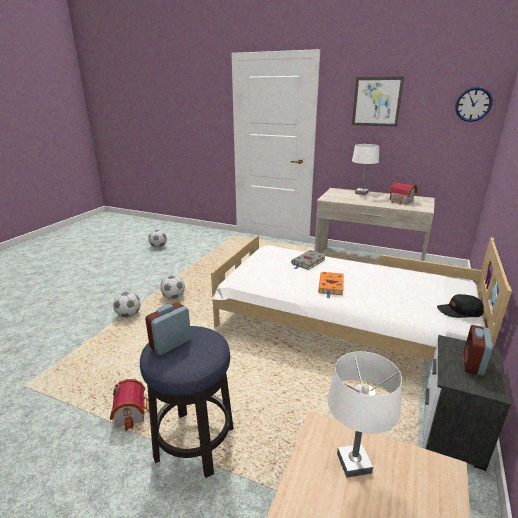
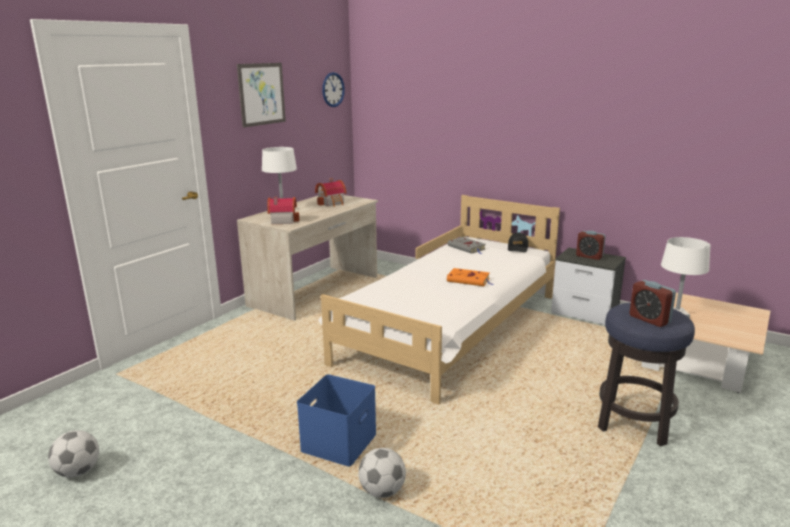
camera: 80 degrees left, 5 degrees down
(133, 413) = (606, 465): toy house -> toy house (282, 220)
(174, 297) = (338, 442): football -> blue storage box
(308, 262) = (407, 283): grey book -> grey book (467, 248)

